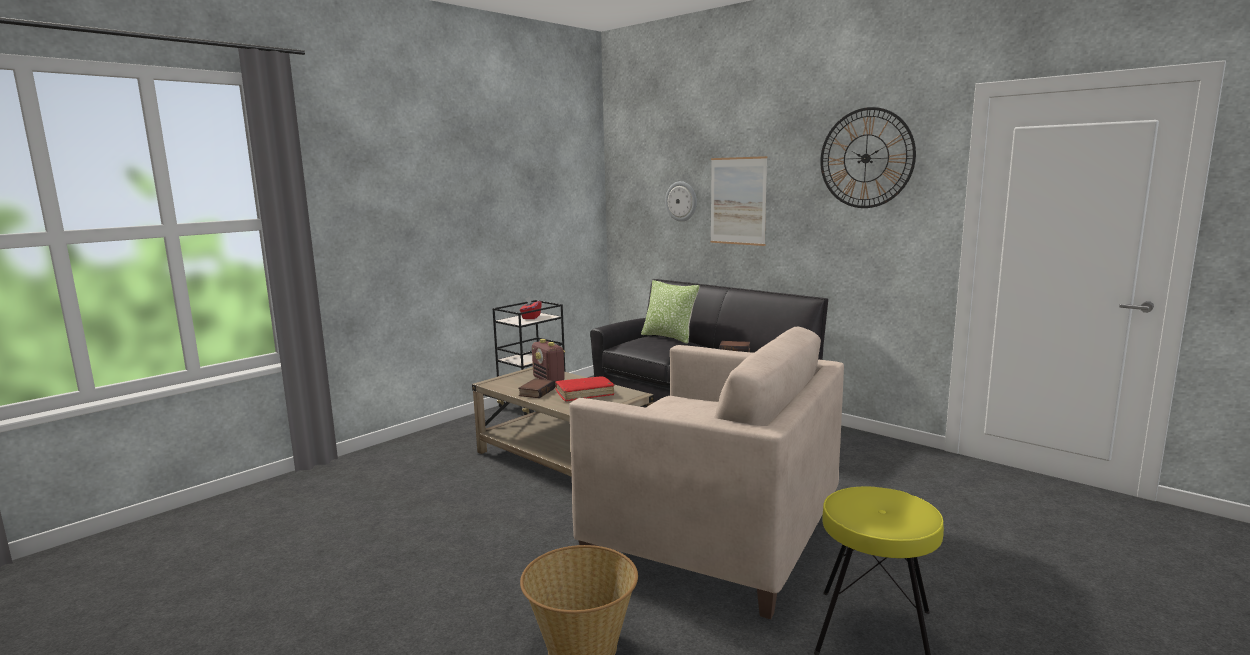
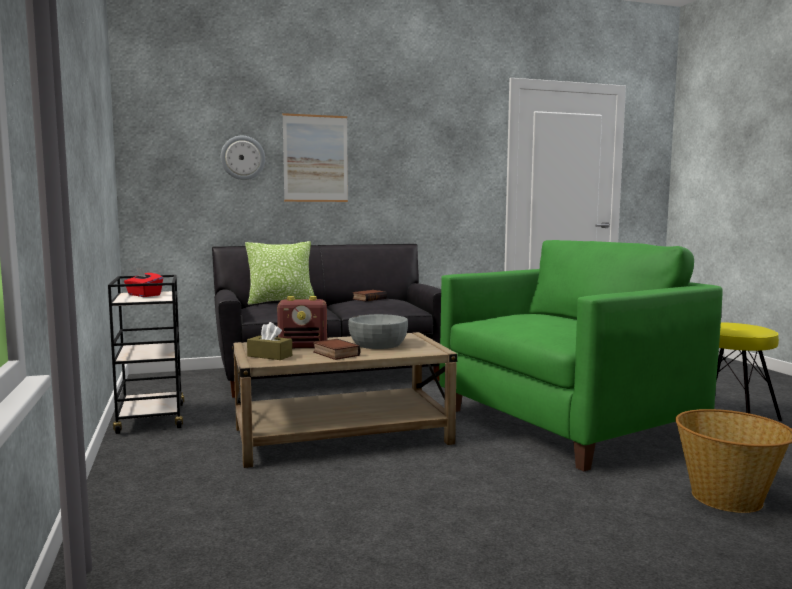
camera: 60 degrees left, 5 degrees down
(509, 381) = (269, 356): none -> brown tissue box
(584, 394) = (378, 344): red book -> grey bowl
(714, 533) = (566, 421): beige armchair -> green armchair
(866, 158) = (437, 125): wall clock -> none

